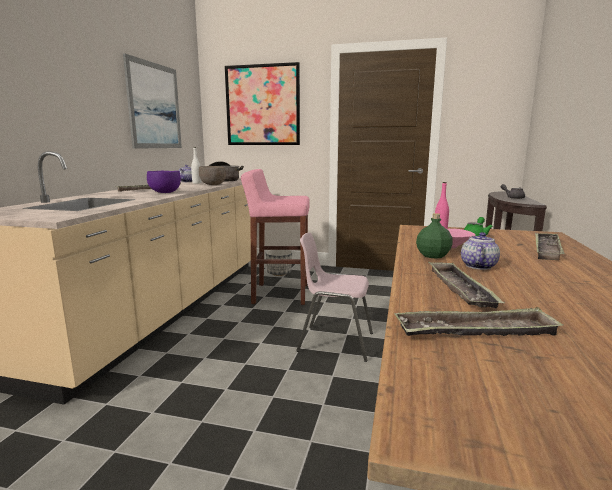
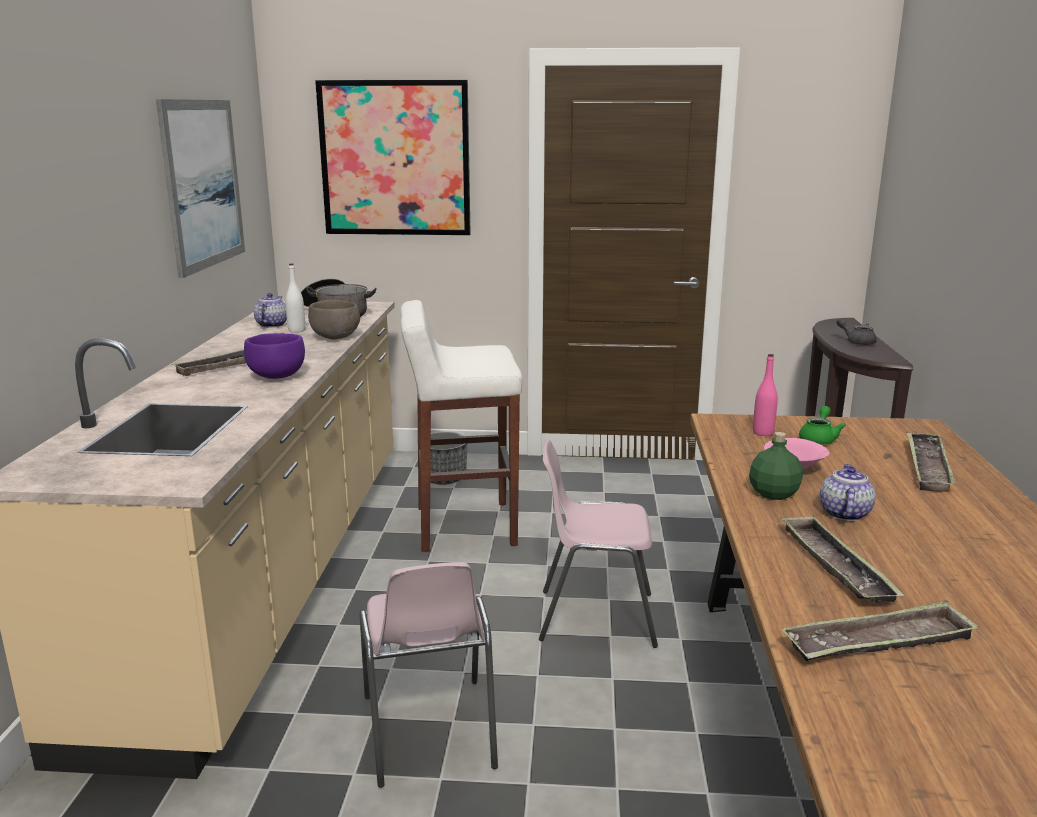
camera: 10 degrees left, 5 degrees up
(208, 394) = (428, 732): none -> pink chair
(279, 294) = (463, 526): pink stool -> white stool

